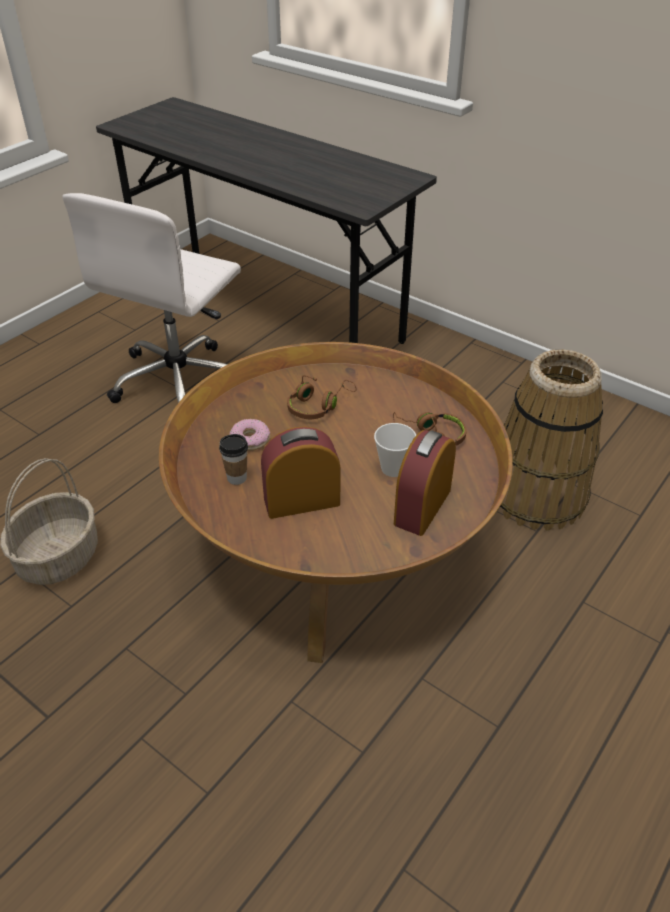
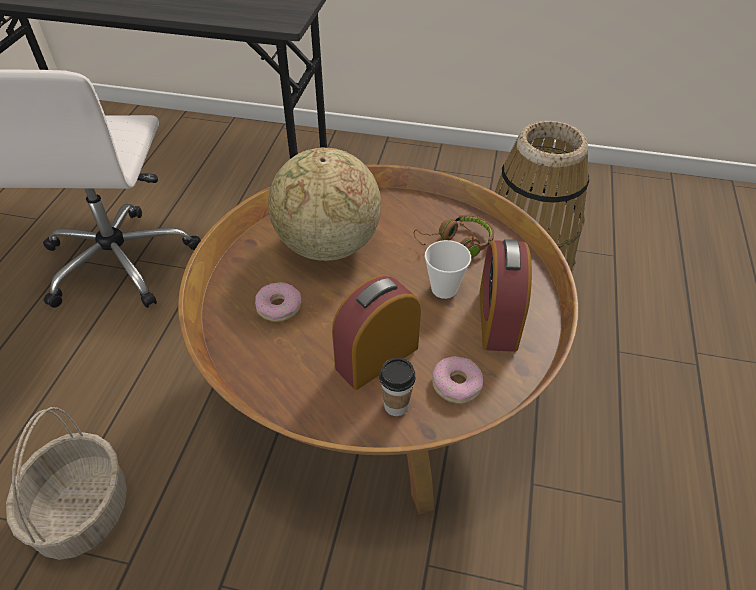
camera: 25 degrees left, 5 degrees up
(237, 478) = (291, 356): cup -> cup (396, 406)
(318, 405) = (327, 246): brown headphones -> globe
(351, 542) = (456, 384): none -> donut

